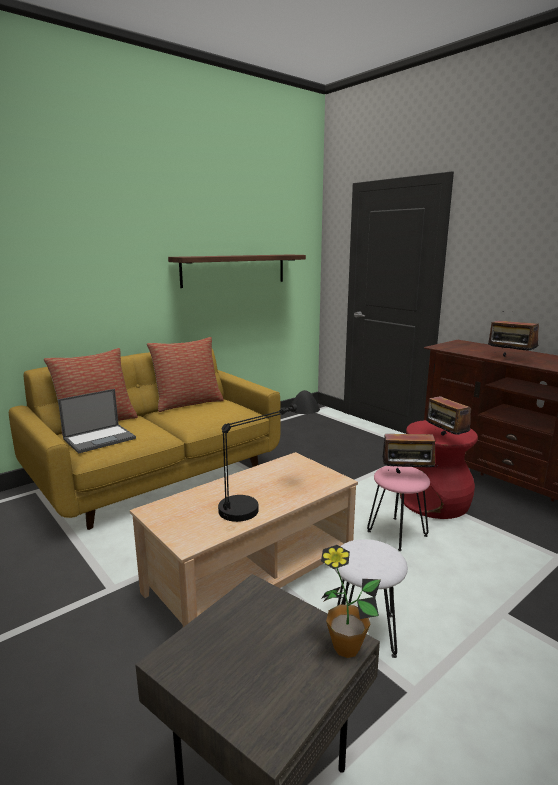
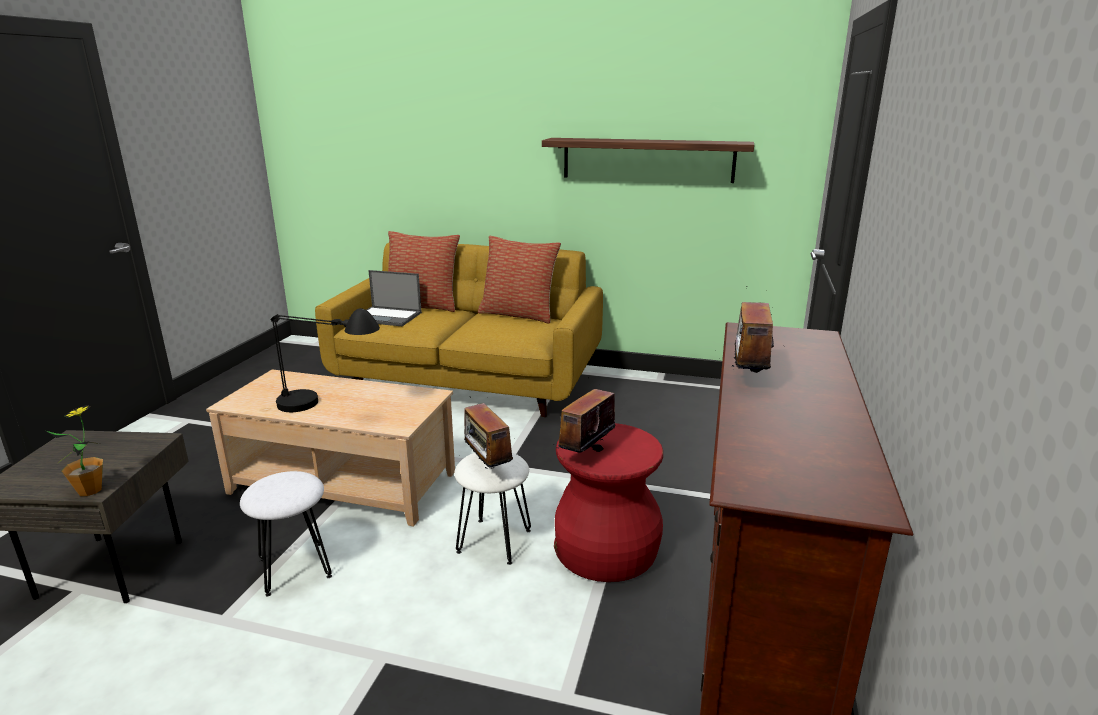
camera: 55 degrees right, 5 degrees up
(397, 533) = (495, 541): pink stool -> white stool

